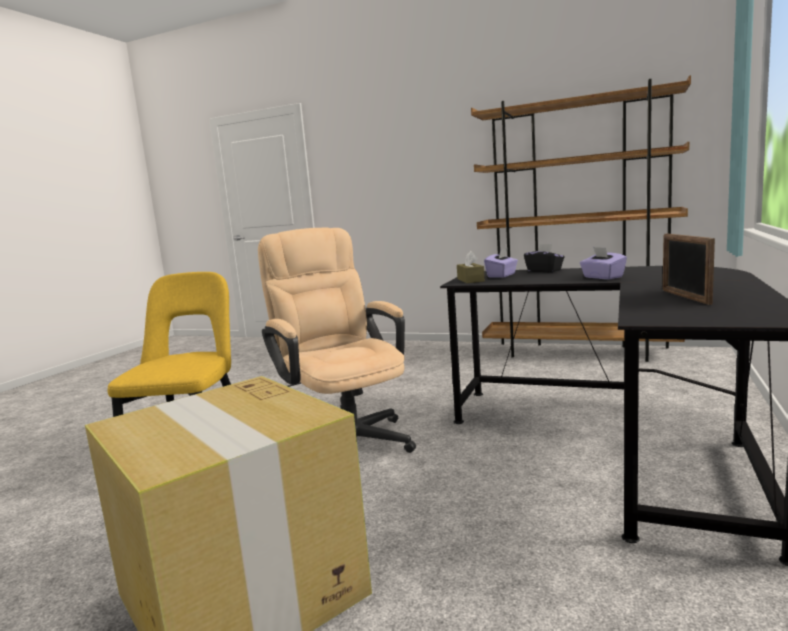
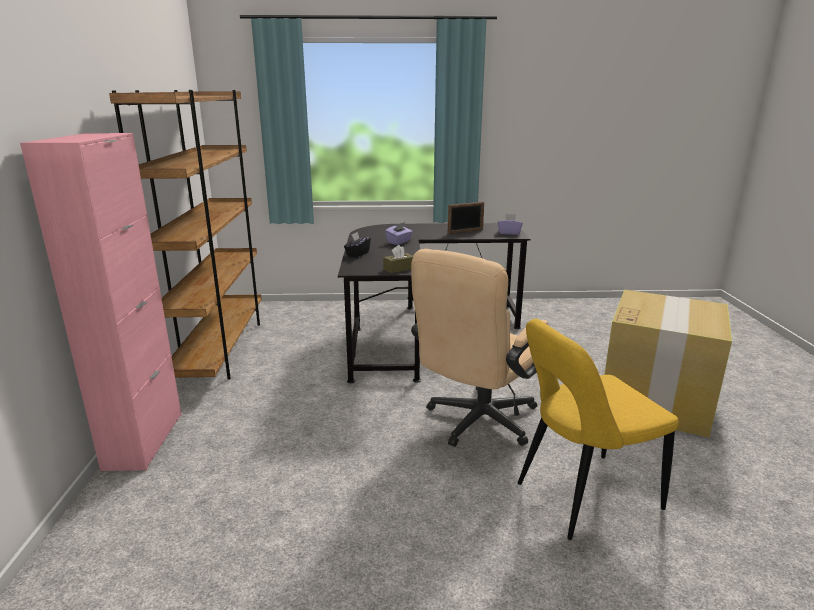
camera: 115 degrees left, 10 degrees up
(435, 345) = (144, 440): none -> pink cabinet
(502, 275) = (378, 262): purple tissue box -> purple tissue box (509, 233)

